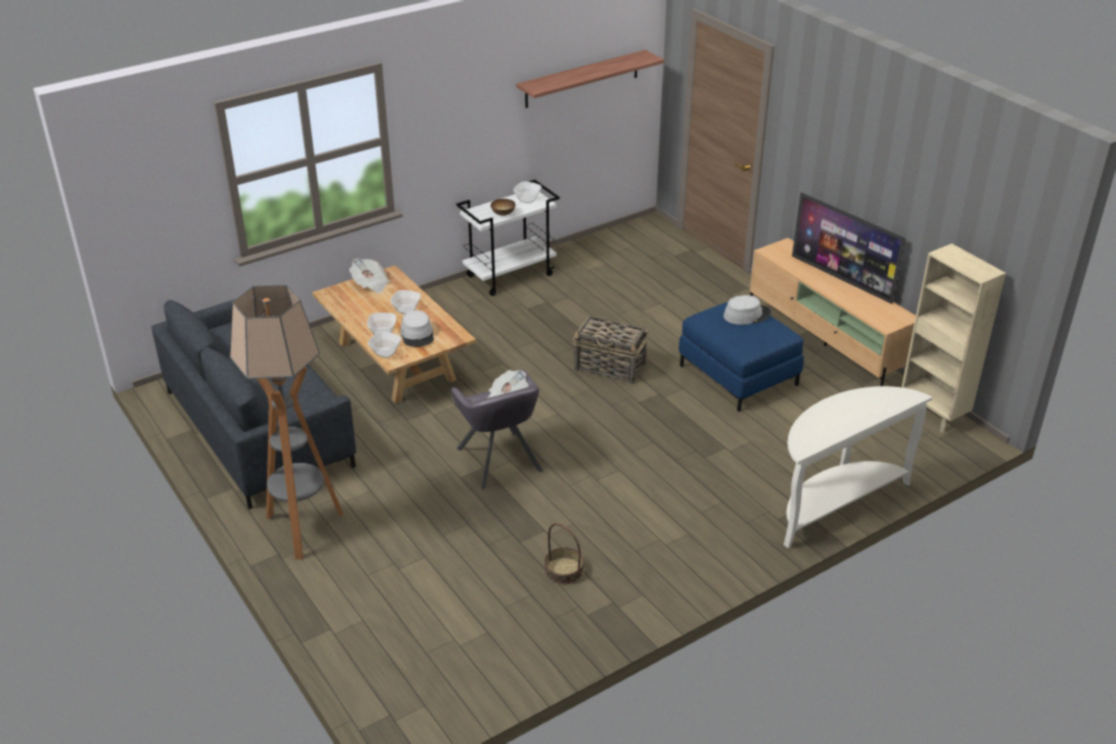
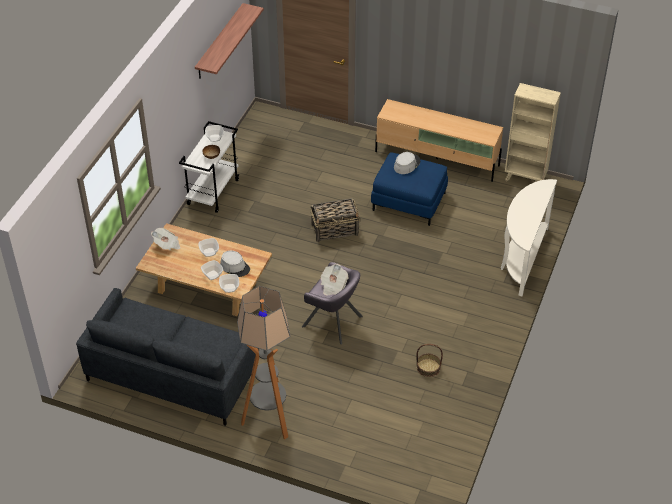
camera: 35 degrees left, 10 degrees up
(842, 279) = (441, 117): television -> none

